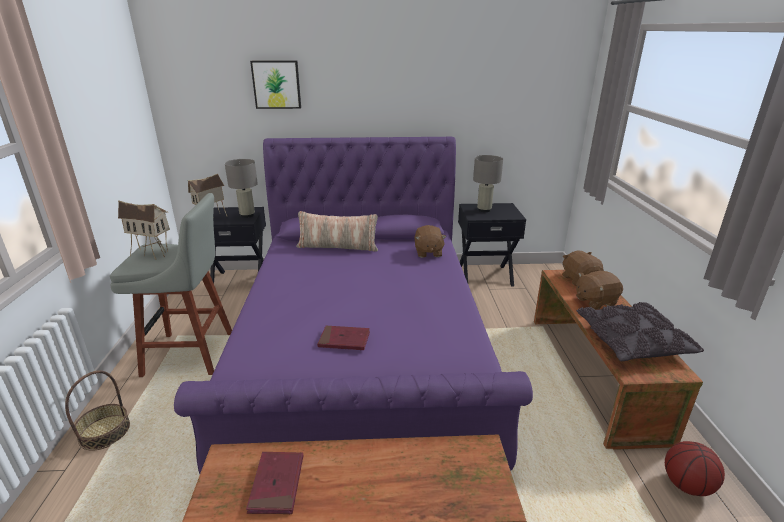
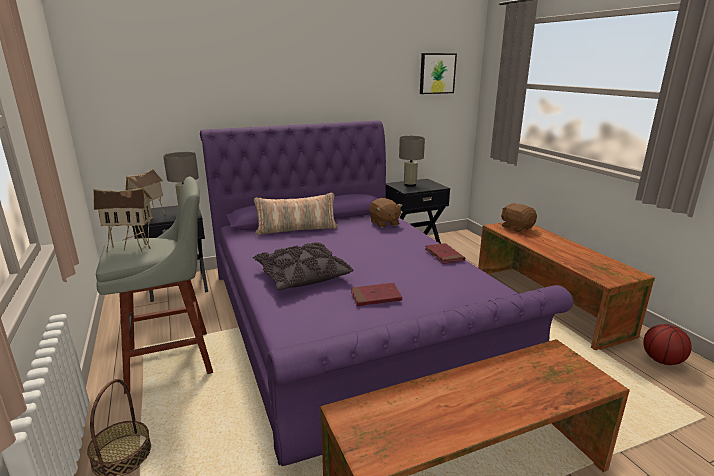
camera: 20 degrees left, 5 degrees down
(276, 84) = (210, 74): picture -> picture (437, 73)
(277, 484) = (415, 419): red book -> red book (444, 255)
(595, 301) = (540, 240): brown plush toy -> none
(632, 341) = (589, 261): black pillow -> black pillow (302, 276)

